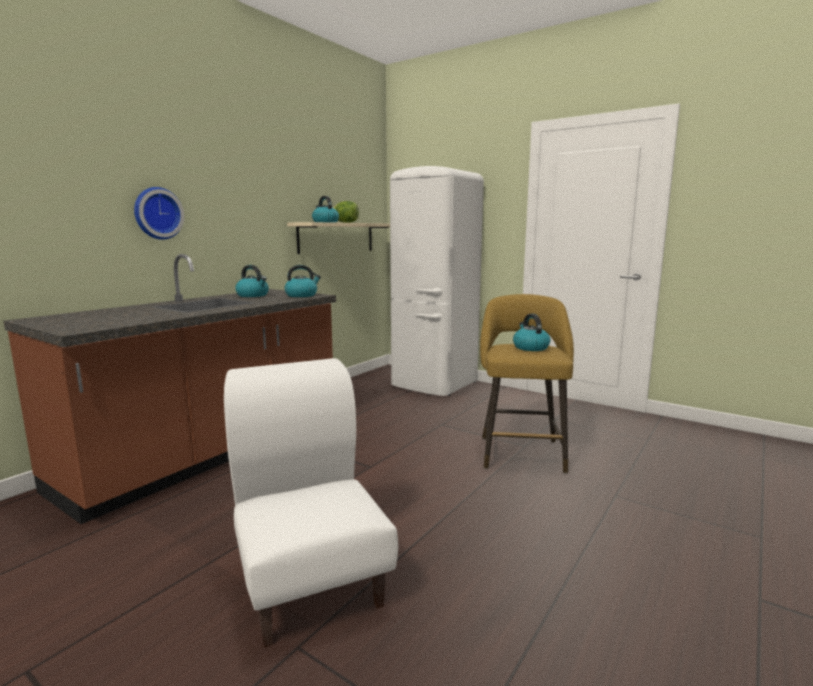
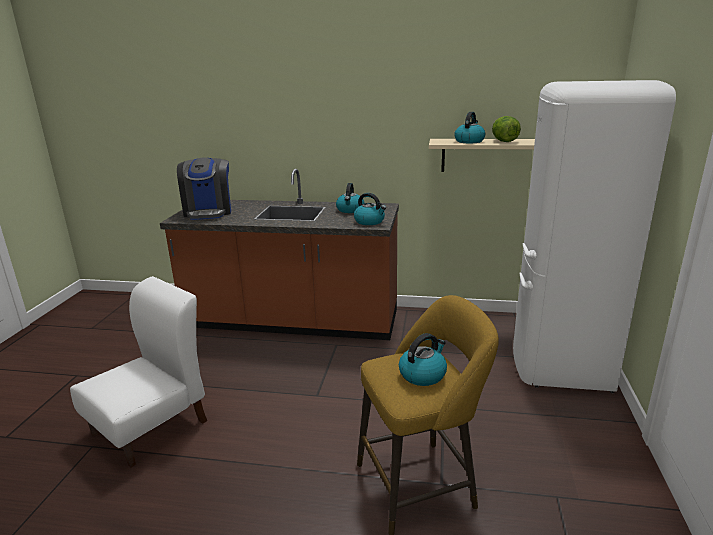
camera: 65 degrees right, 10 degrees up
(91, 320) = (208, 212): none -> coffee machine
(157, 213) = (296, 133): wall clock -> none

